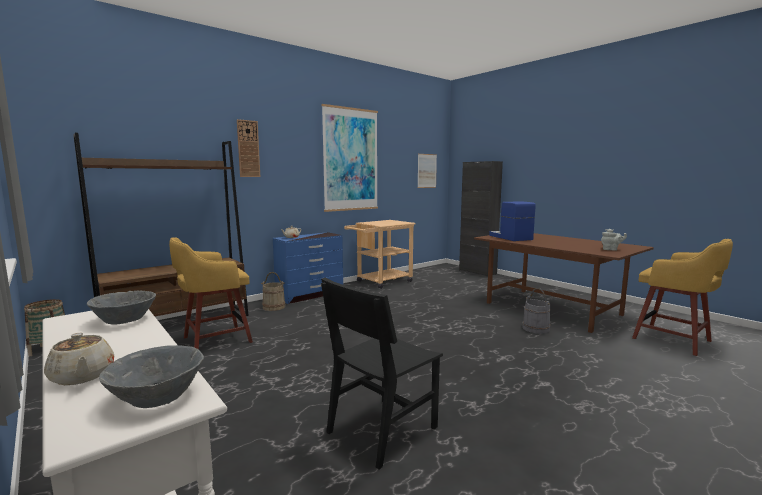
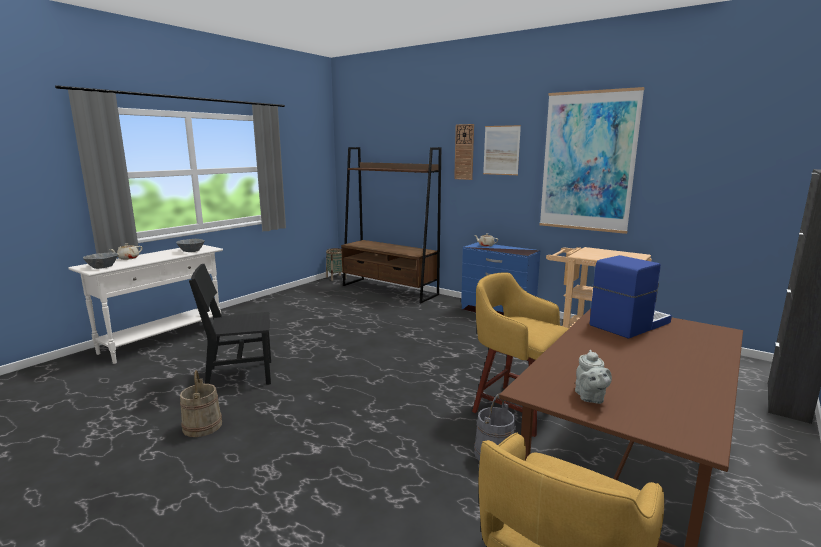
camera: 75 degrees right, 5 degrees up
(214, 340) = (365, 305): yellow stool -> yellow stool (515, 408)
(273, 307) = (448, 306): beige bucket -> beige bucket (202, 426)
(382, 429) = (239, 376): black chair -> black chair turned 45 degrees counterclockwise
(427, 171) = (767, 182): picture -> picture (501, 150)

